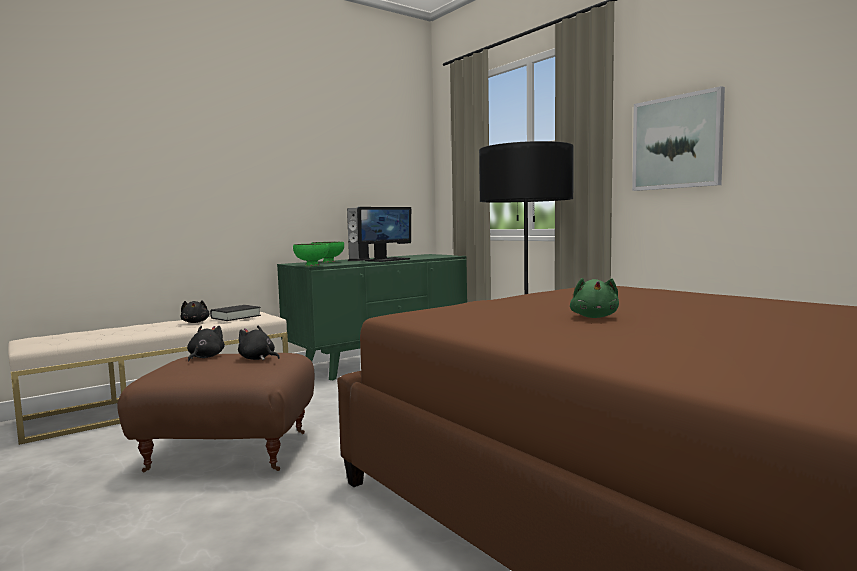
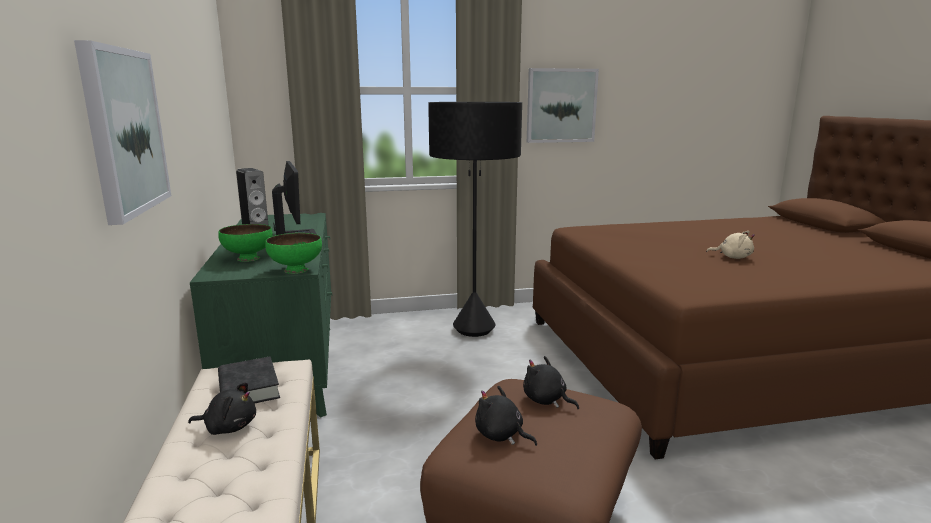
camera: 65 degrees left, 10 degrees up
(213, 172) = (124, 131): none -> picture
(258, 359) = (546, 400): black plush toy -> black plush toy turned 75 degrees clockwise
(594, 317) = (732, 257): green plush toy -> beige plush toy

